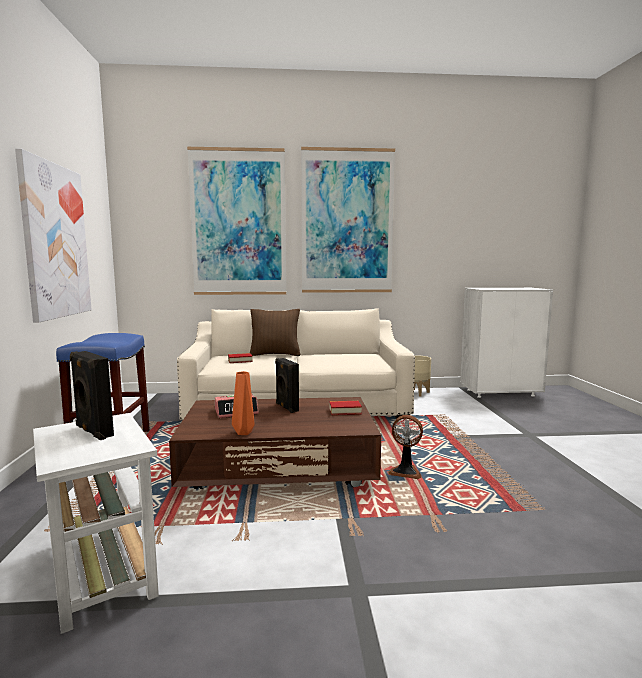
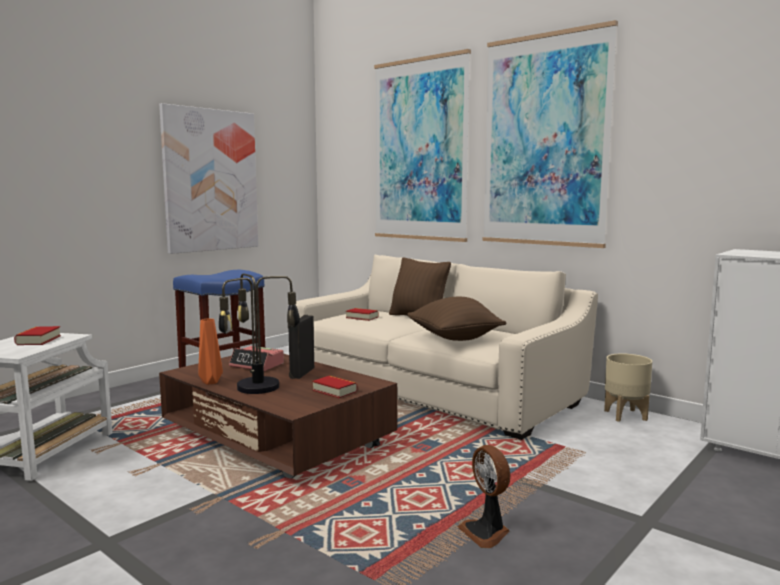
camera: 45 degrees right, 0 degrees up
(93, 431) = (38, 340): black speaker -> book
(290, 424) = (258, 387): none -> table lamp
(343, 362) = (454, 339): none -> brown pillow
(405, 471) = (365, 487): fan -> fan (486, 532)

